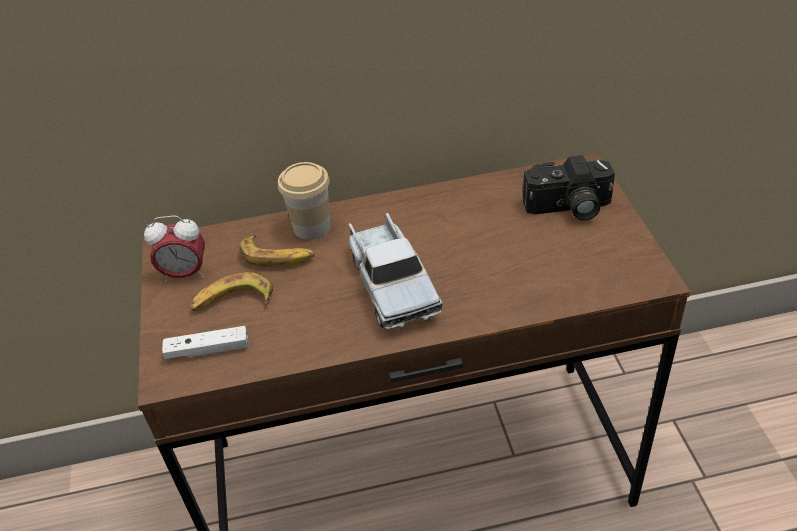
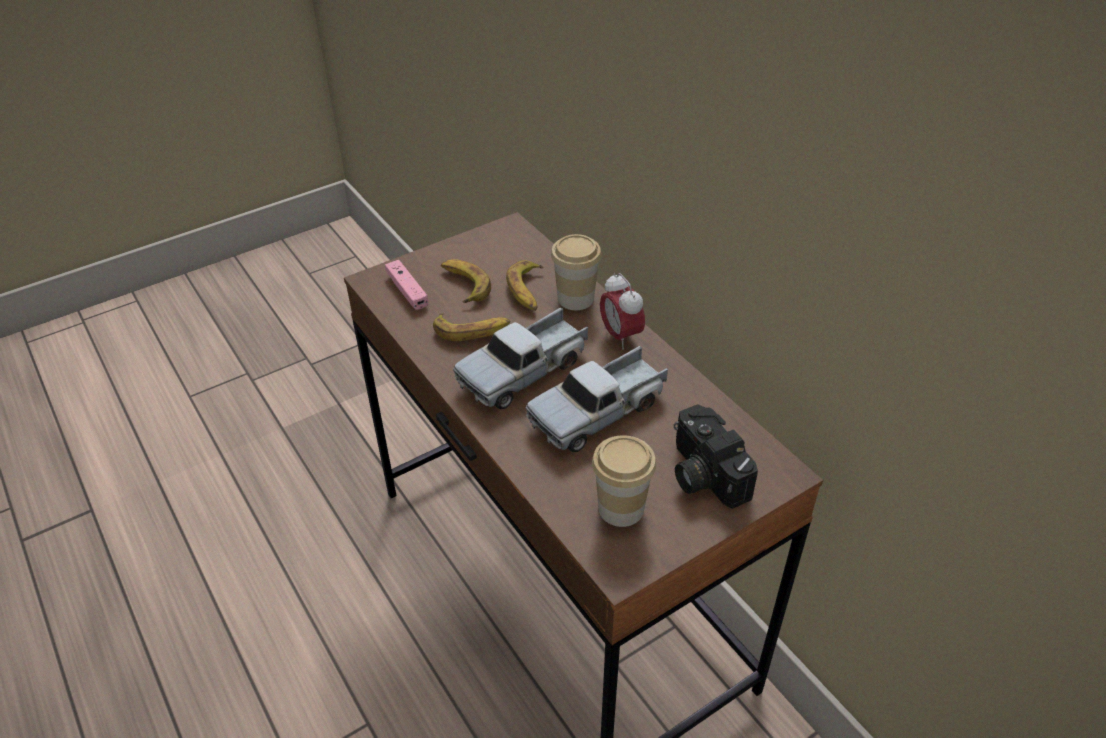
camera: 65 degrees right, 0 degrees up
(185, 274) = (484, 249): alarm clock -> alarm clock (620, 336)
(208, 350) = (407, 290): white game controller -> pink game controller
(309, 309) = (472, 330): none -> banana
(471, 248) = (599, 411): none -> toy truck
(589, 262) = (621, 508): none -> cup

